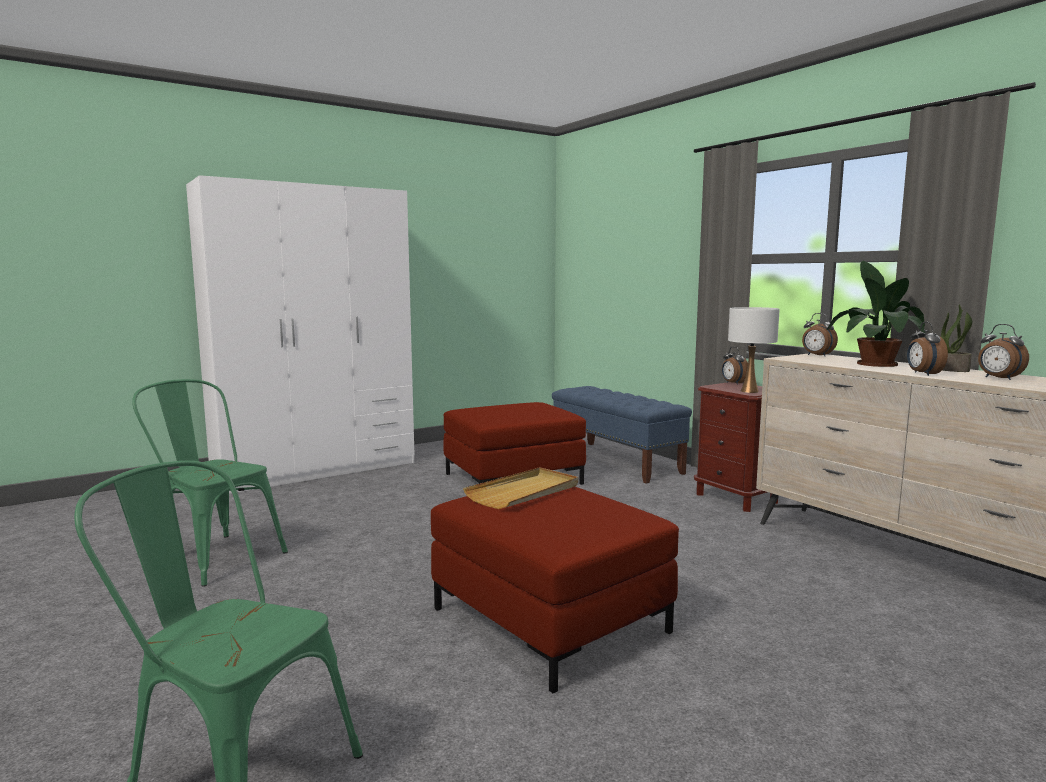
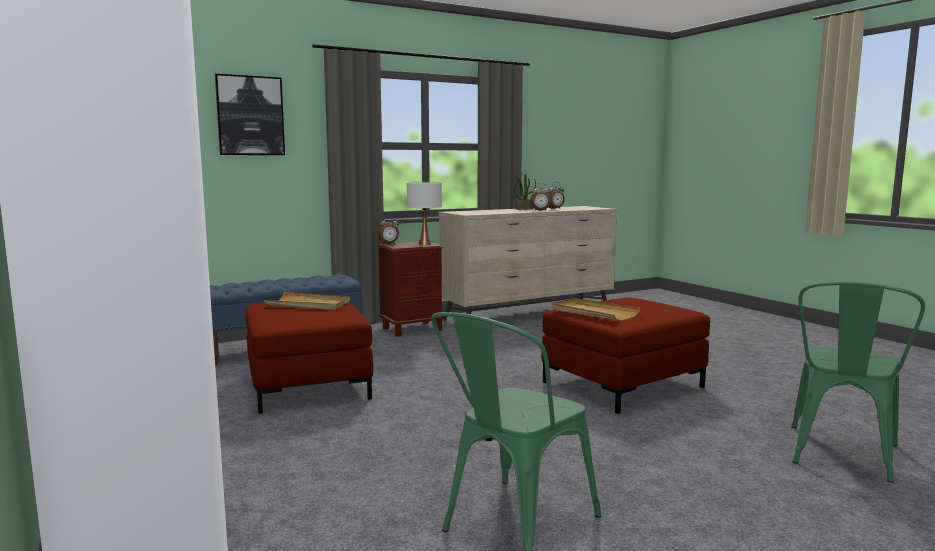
camera: 85 degrees left, 0 degrees up
(533, 410) = (309, 304): none -> beige tray
(655, 233) = (250, 116): none -> picture
(817, 355) = (456, 212): alarm clock -> none
(875, 363) = (498, 211): potted plant -> none

